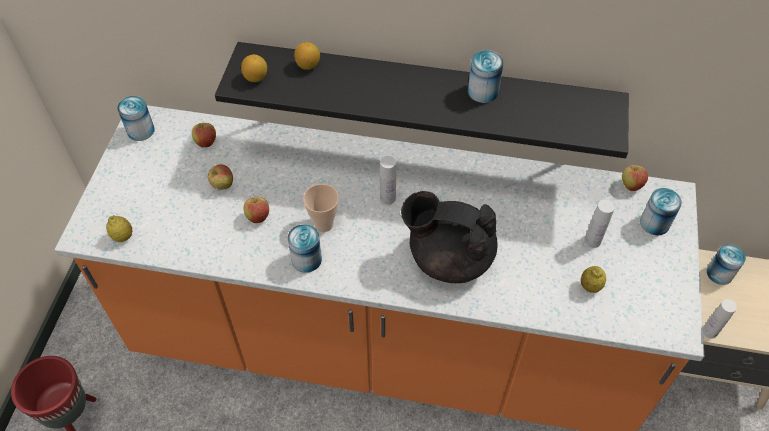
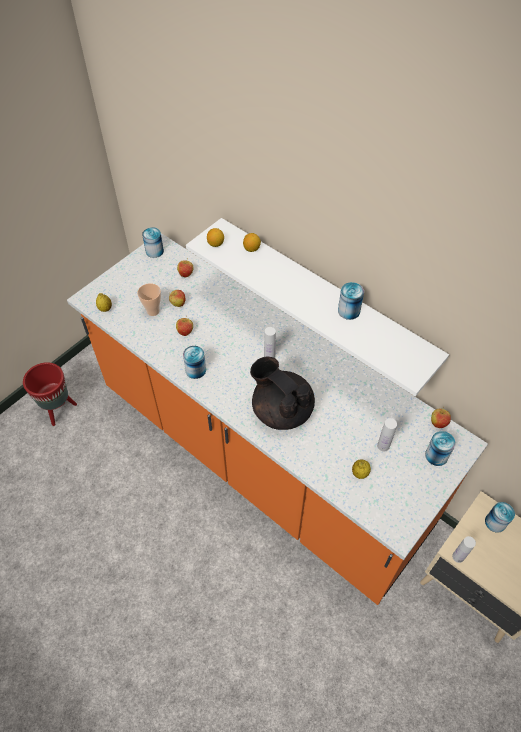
camera: 30 degrees right, 0 degrees up
(323, 224) = (220, 354): cup -> cup (153, 311)
(426, 94) = (323, 299): black shelf -> white shelf

